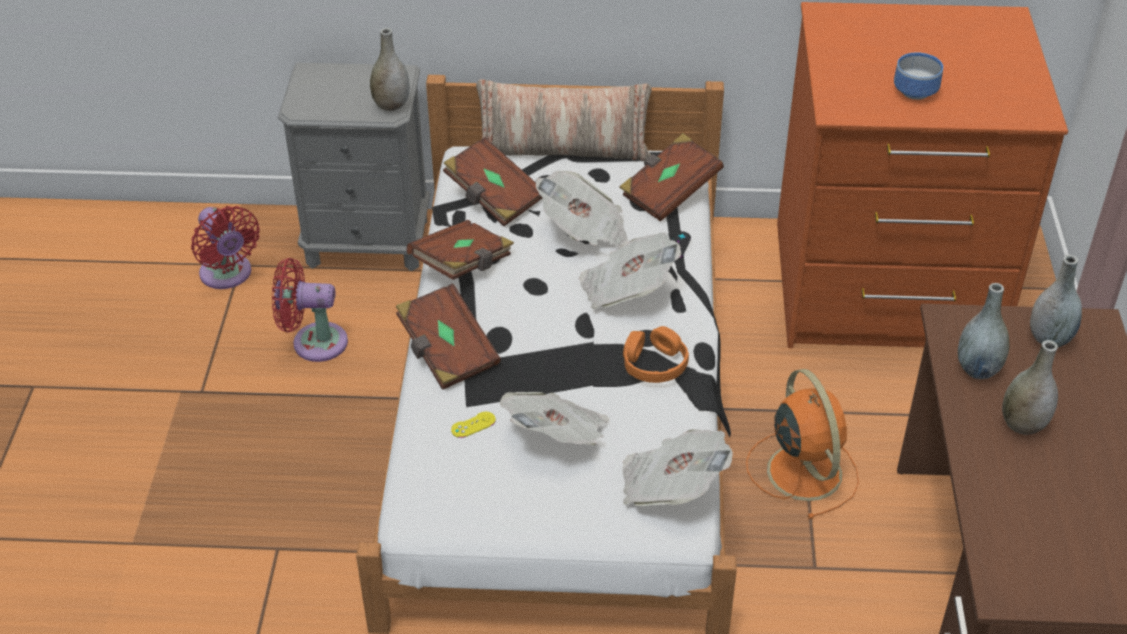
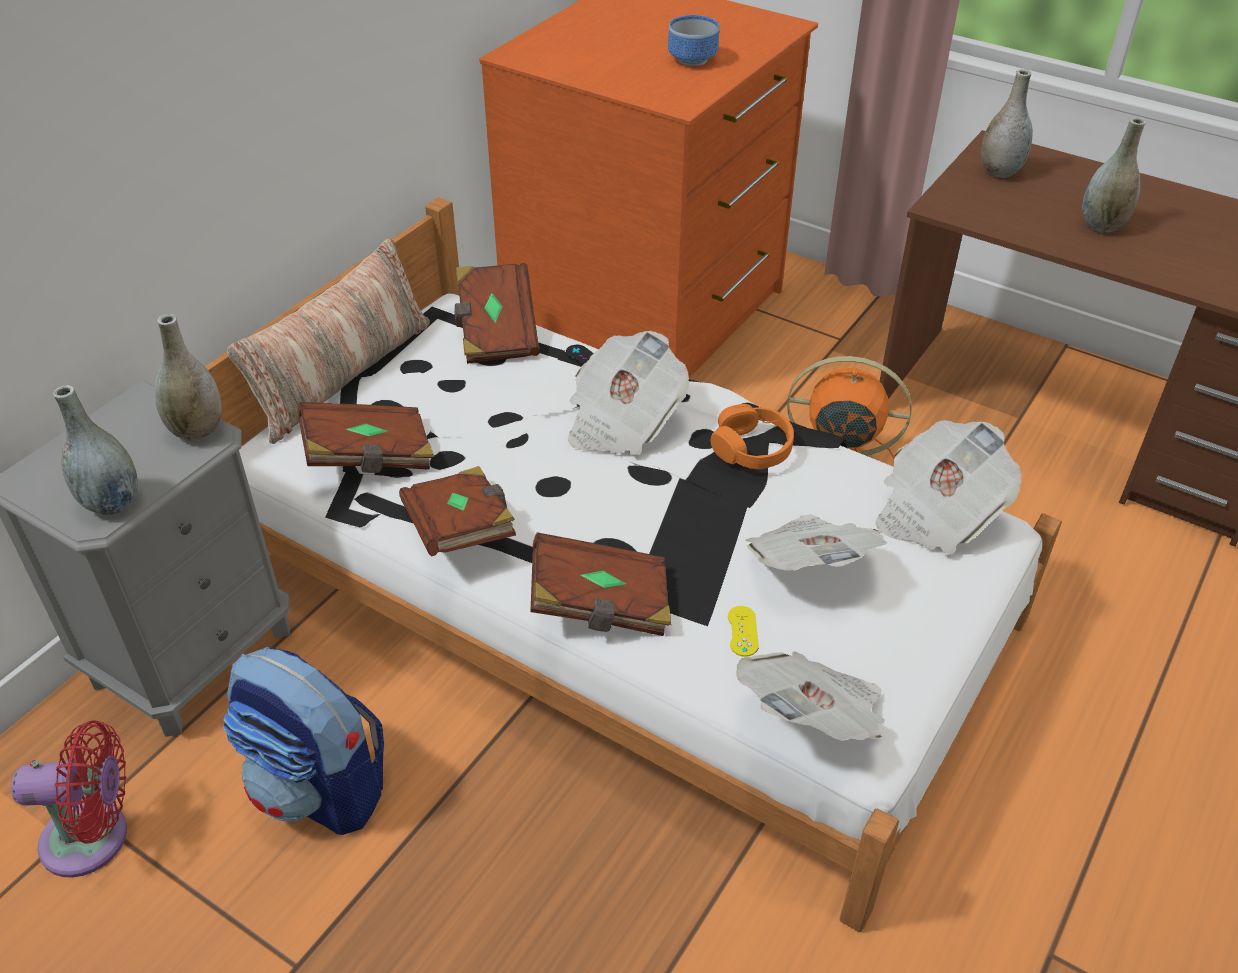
camera: 60 degrees left, 0 degrees up
(314, 342) = (320, 788): red fan -> backpack
(584, 230) = (501, 411): newspaper -> newspaper (813, 718)
(977, 369) = (1017, 218): grey vase -> grey vase (112, 503)

